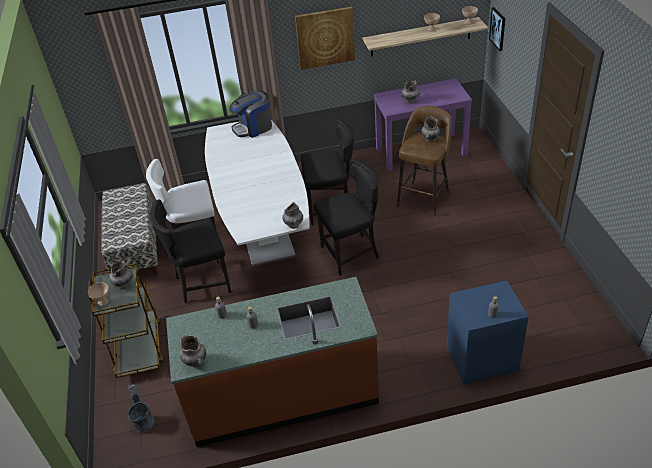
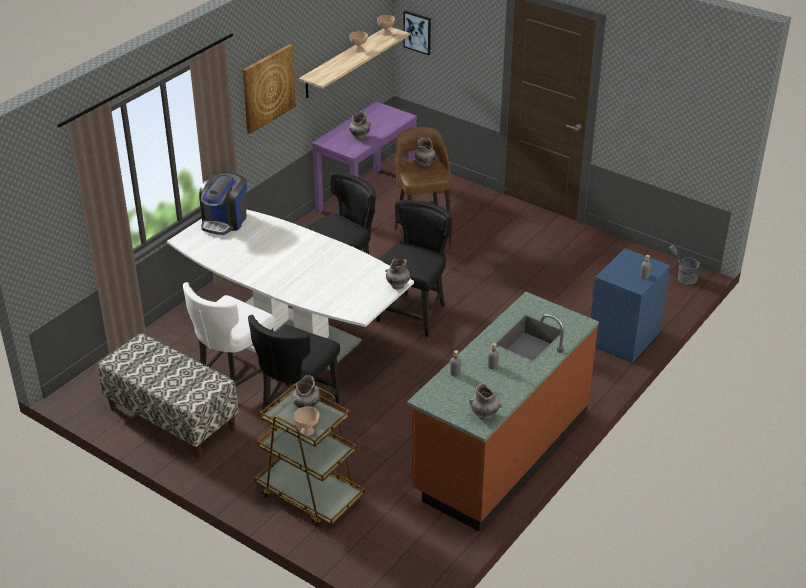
camera: 45 degrees left, 5 degrees down
(143, 420) = (400, 544): grey bucket -> grey bucket (683, 278)

